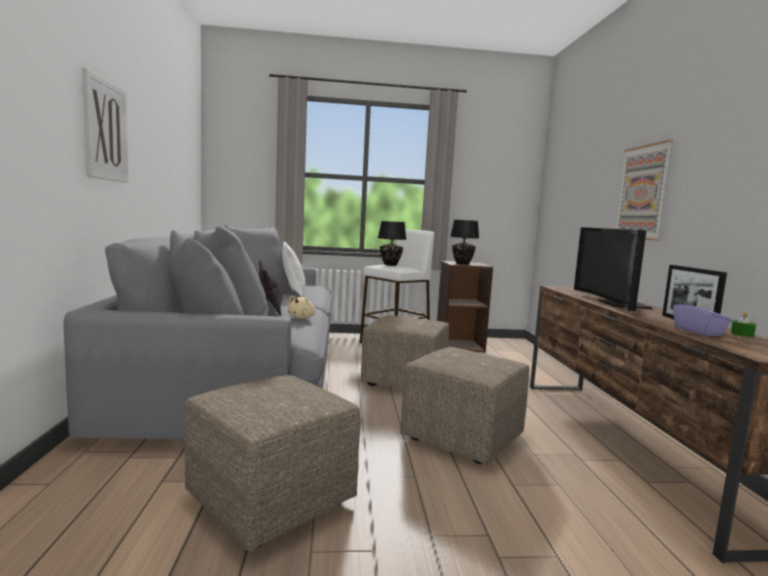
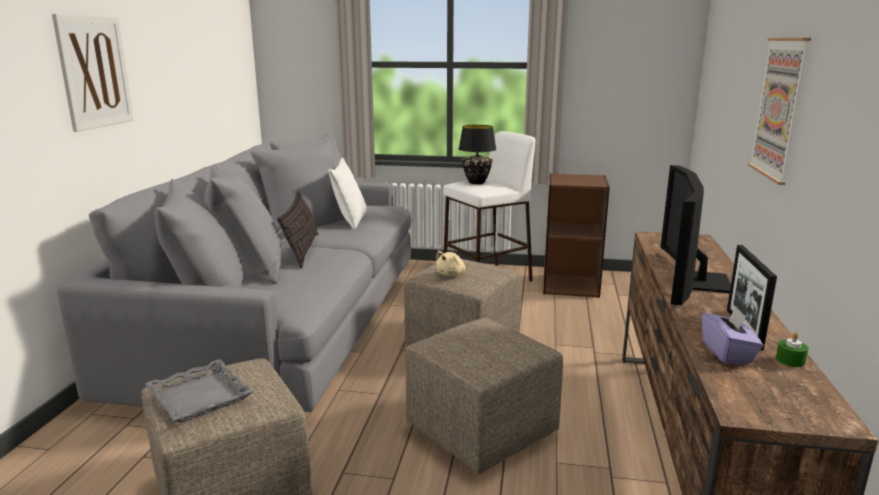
camera: 15 degrees right, 10 degrees up
(258, 399) = (201, 397): none -> grey tray
(302, 318) = (323, 272): beige plush toy -> beige plush toy (451, 274)
(462, 264) = (570, 181): black table lamp -> none

